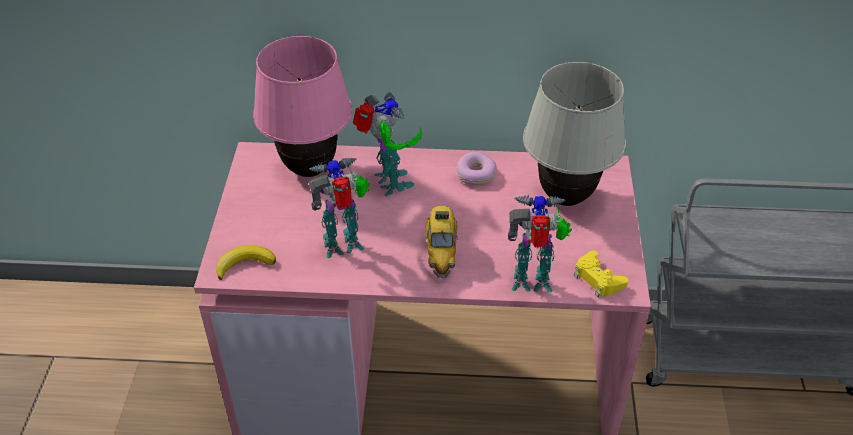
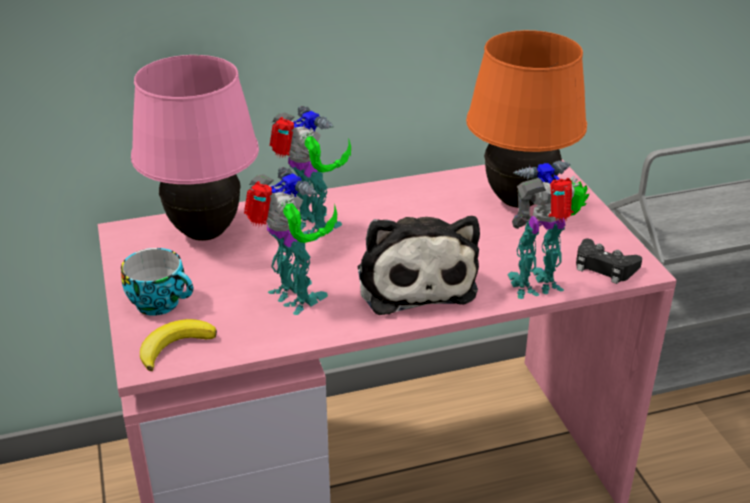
camera: 20 degrees left, 10 degrees down
(251, 224) = (161, 302): none -> cup
(345, 246) = (294, 299): toy robot -> toy robot turned 90 degrees clockwise
(441, 252) = (414, 280): toy car -> plush toy
(476, 174) = (406, 199): donut -> none
(565, 197) = (517, 201): white table lamp -> orange table lamp
(598, 279) = (604, 267): yellow game controller -> black game controller

